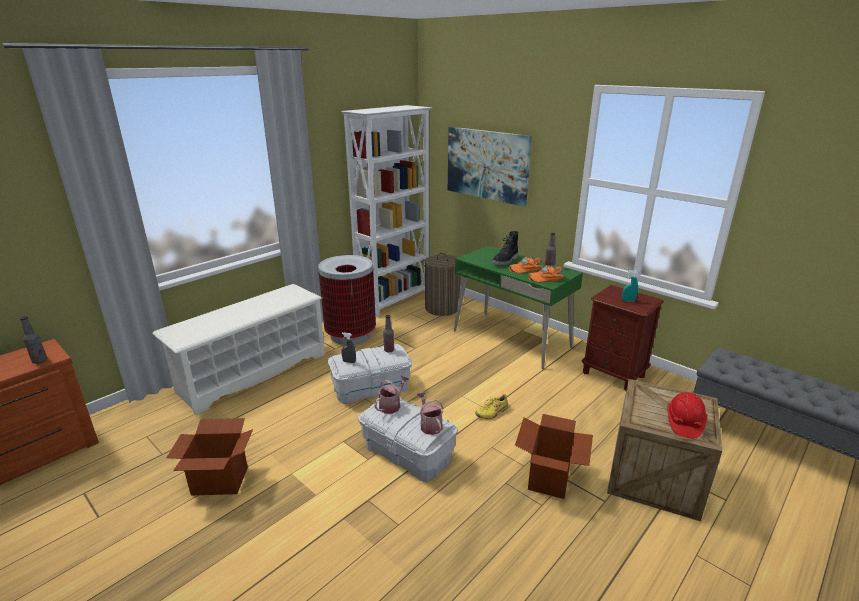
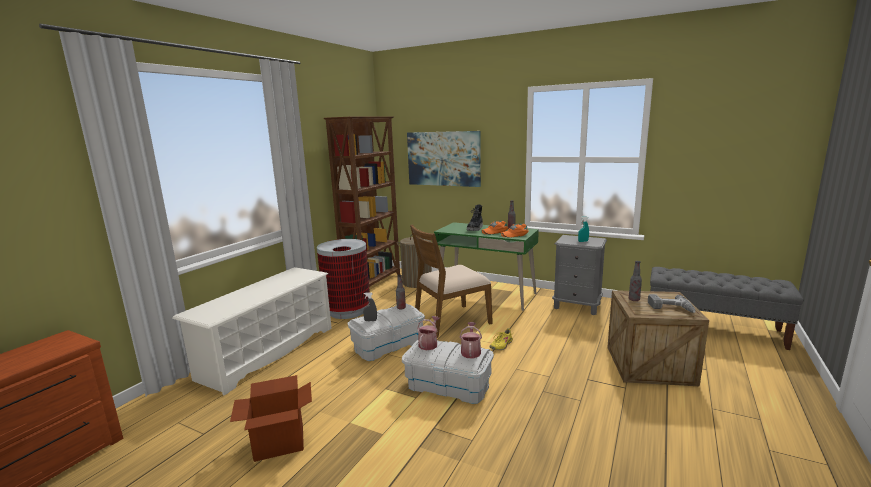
camera: 15 degrees left, 10 degrees down
(40, 361) = (63, 348): bottle -> bottle (634, 299)
(394, 300) = (373, 282): white bookcase -> brown bookcase
(429, 425) = (471, 351): watering can -> watering can turned 45 degrees clockwise
(453, 369) = (451, 321): none -> brown chair
(549, 478) = (574, 381): cardboard box -> none
(613, 374) = (577, 306): brown nightstand -> grey nightstand
(684, 423) = (671, 308): red hard hat -> power drill

